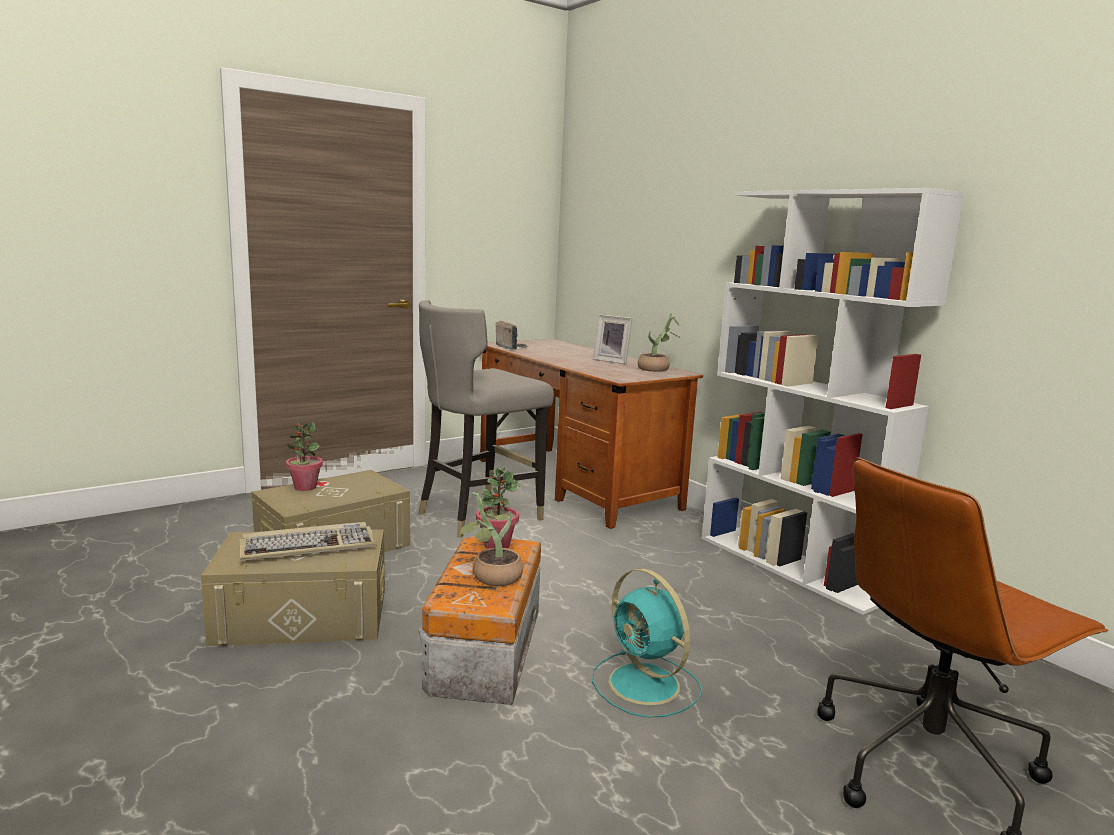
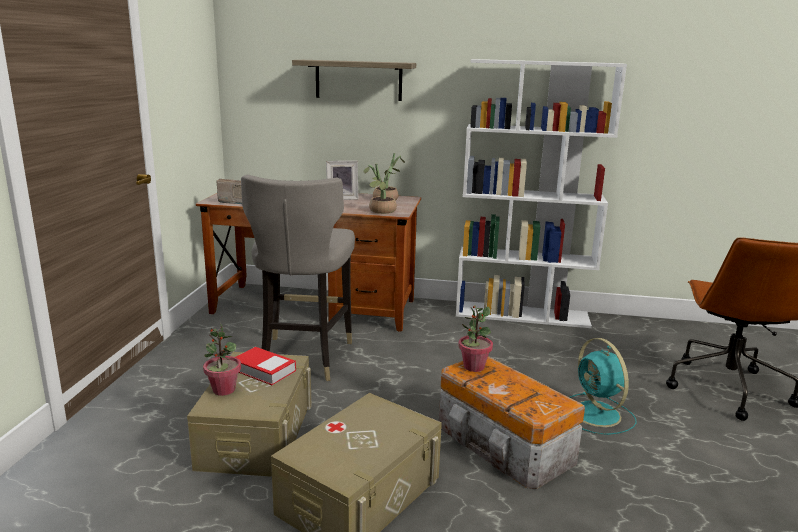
camera: 45 degrees left, 5 degrees up
(309, 546) = (360, 431): keyboard -> none
(356, 486) = (264, 370): none -> book
(491, 576) = (520, 387): potted plant -> potted plant (380, 211)
(646, 685) = (597, 415): turquoise fan -> turquoise fan turned 60 degrees clockwise
(662, 225) = (358, 80): none -> shelf

